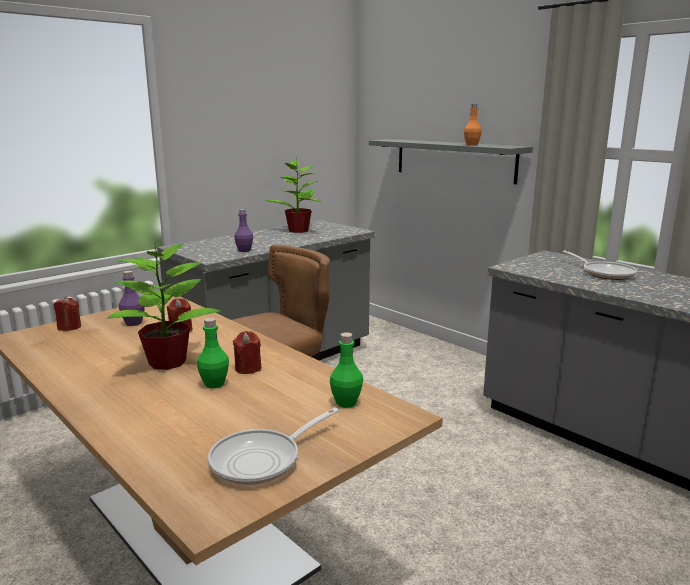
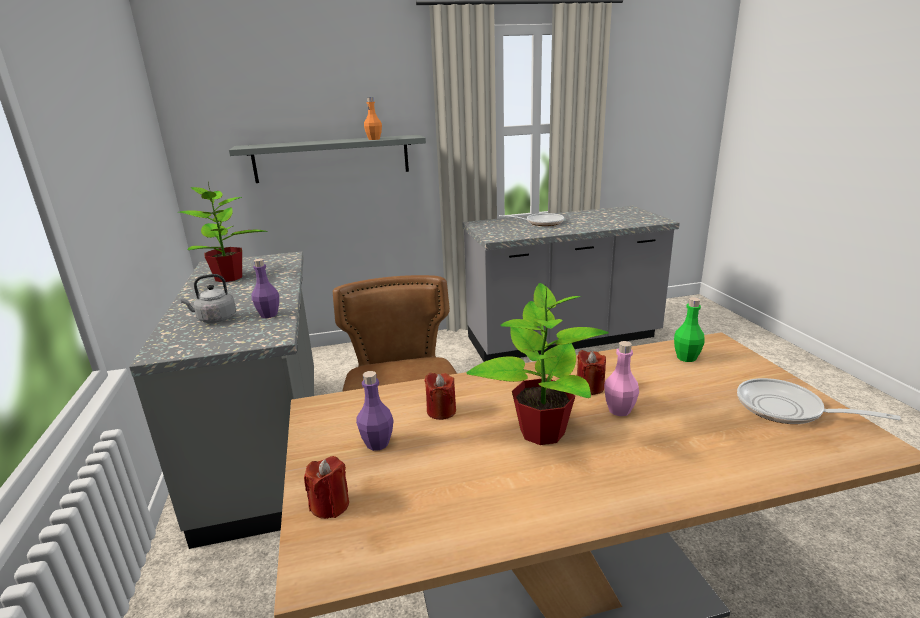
camera: 60 degrees left, 5 degrees up
(214, 384) = (619, 410): green bottle -> pink bottle
(228, 244) = (215, 319): none -> grey kettle
(262, 460) = (786, 409): frying pan -> frying pan turned 135 degrees clockwise

